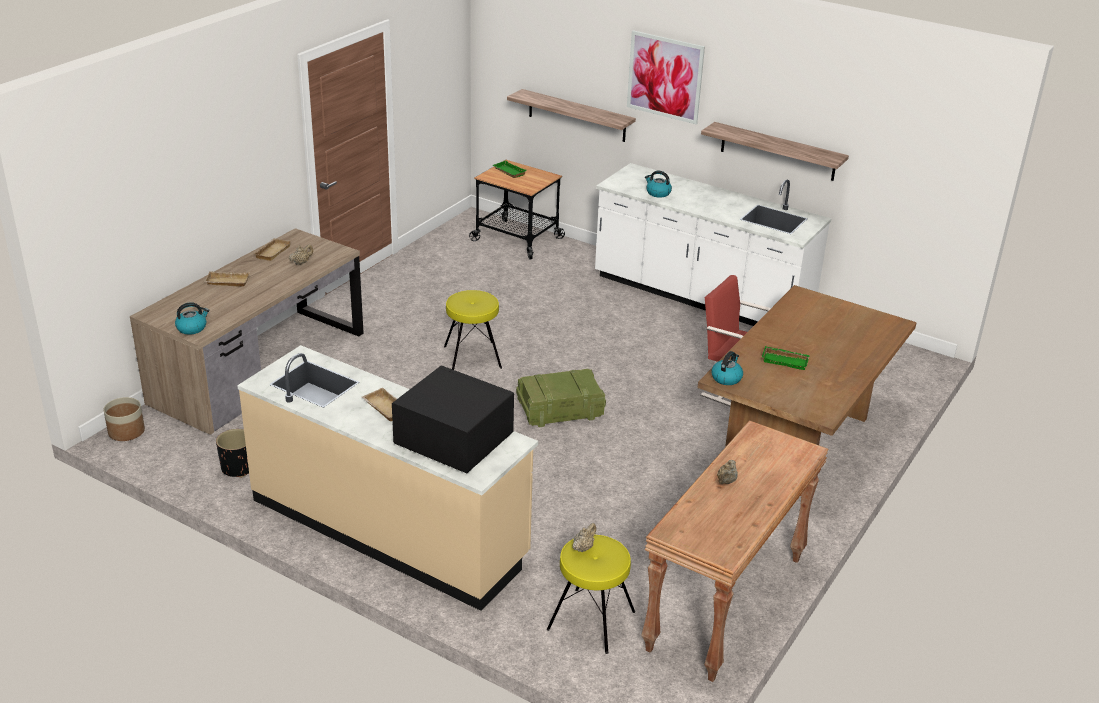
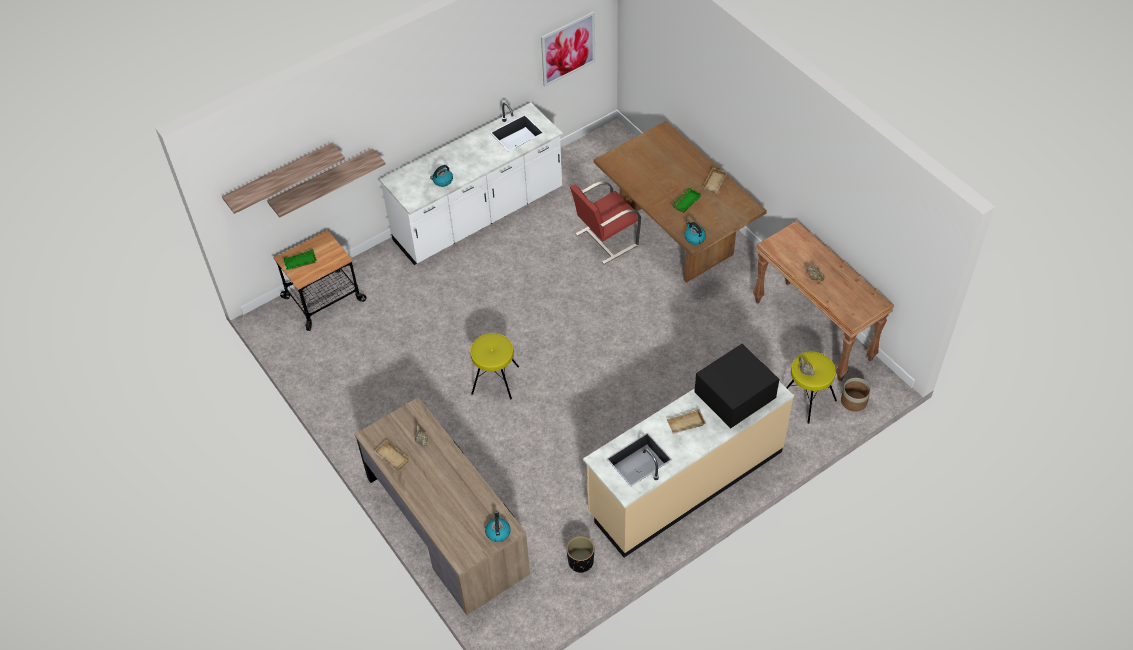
camera: 65 degrees left, 20 degrees up
(126, 431) = (500, 632): planter -> planter (853, 401)
(226, 282) = (431, 498): beige tray -> beige tray (715, 183)
(559, 410) = (588, 348): crate -> none
(665, 77) = (388, 106): picture -> picture (568, 49)
(778, 151) = (483, 91): shelf -> shelf (280, 177)

